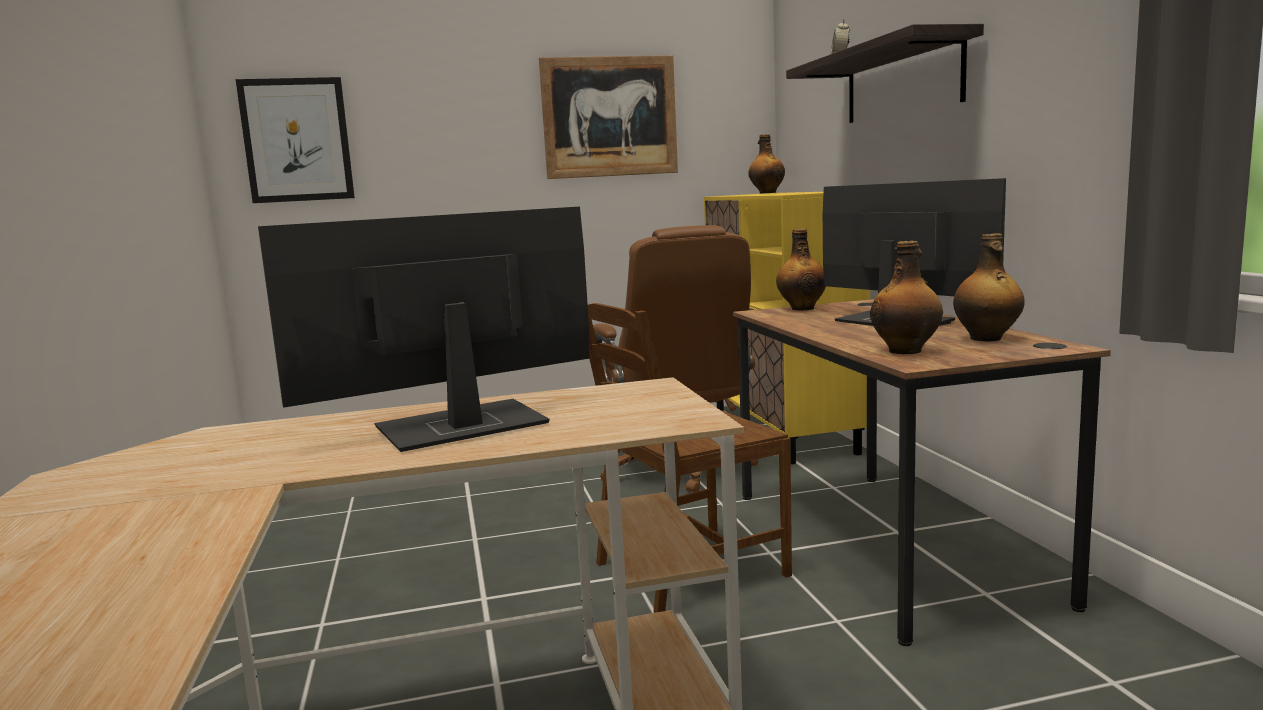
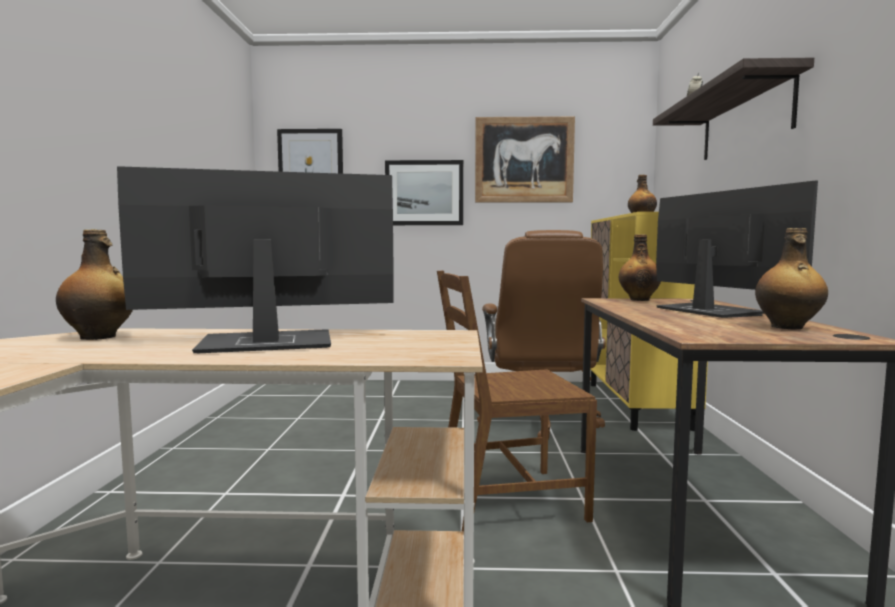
camera: 15 degrees right, 5 degrees down
(474, 169) = (424, 193): none -> picture
(906, 351) = (699, 329): bottle -> bottle (99, 337)

